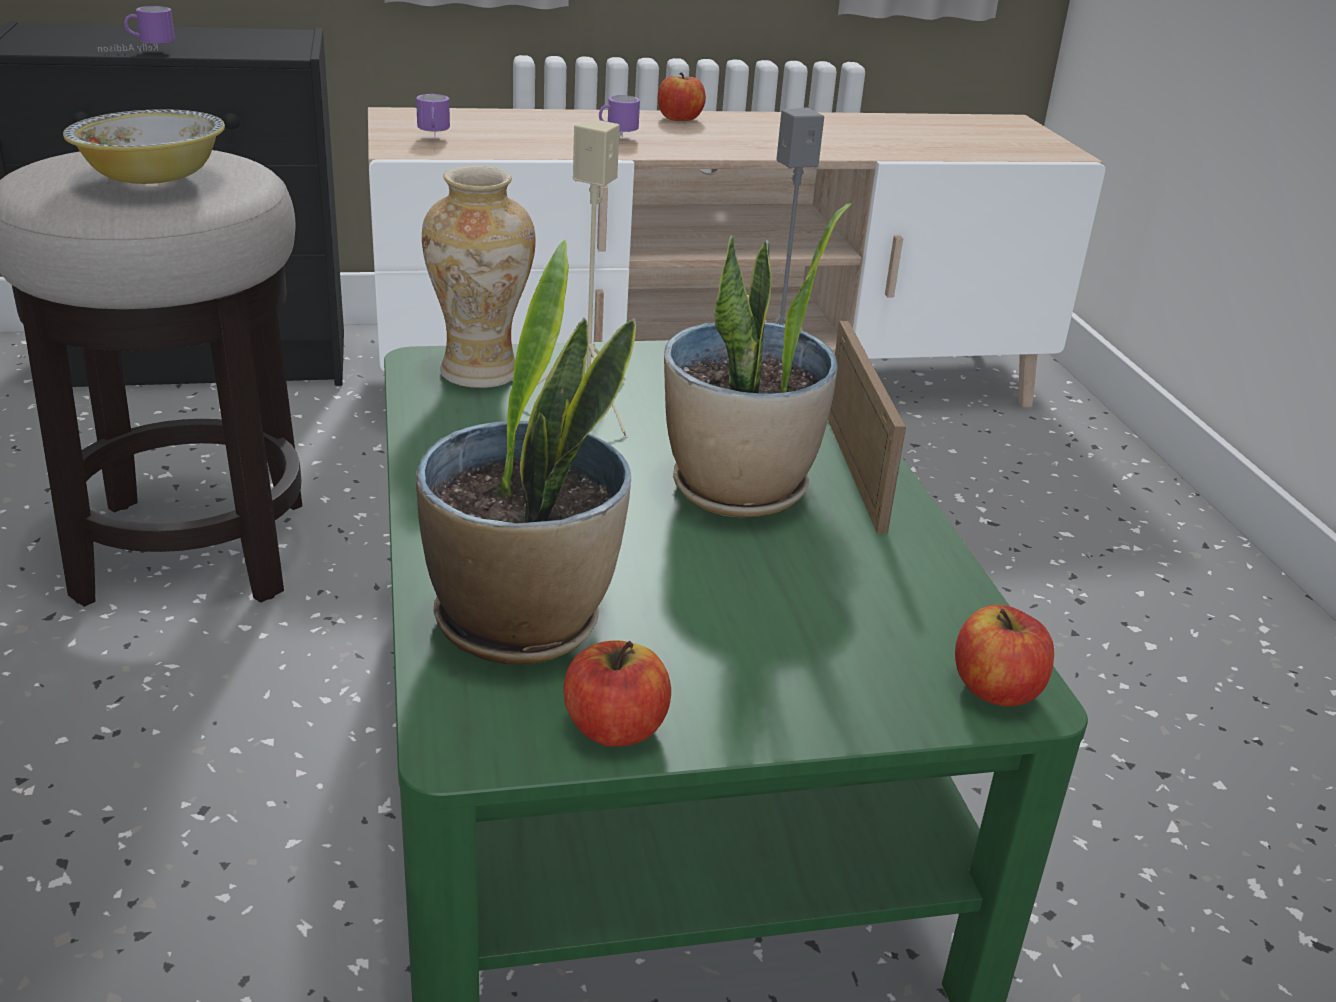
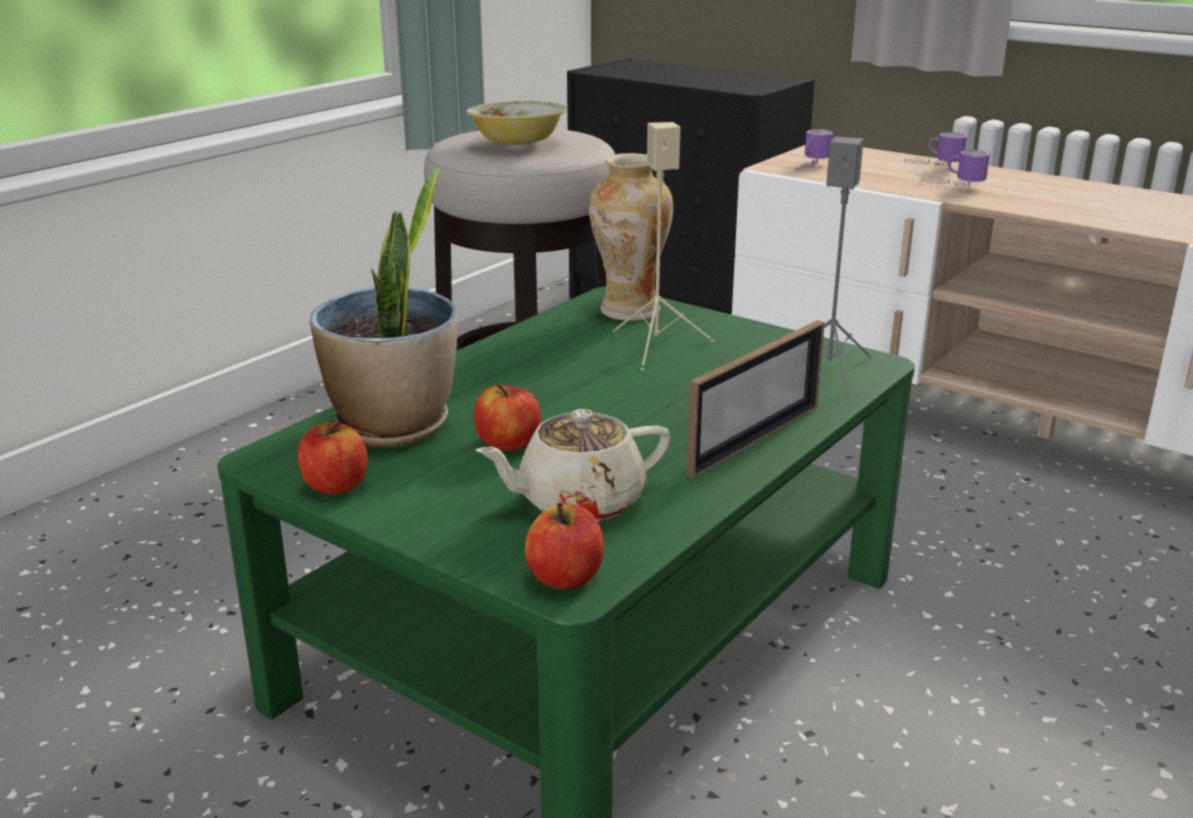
camera: 50 degrees right, 5 degrees down
(137, 52) = (657, 79): mug -> mug (933, 166)
(679, 119) = (1059, 183): apple -> apple (508, 443)
(739, 490) = (649, 419): potted plant -> none
(857, 608) = (578, 502): none -> beige teapot

